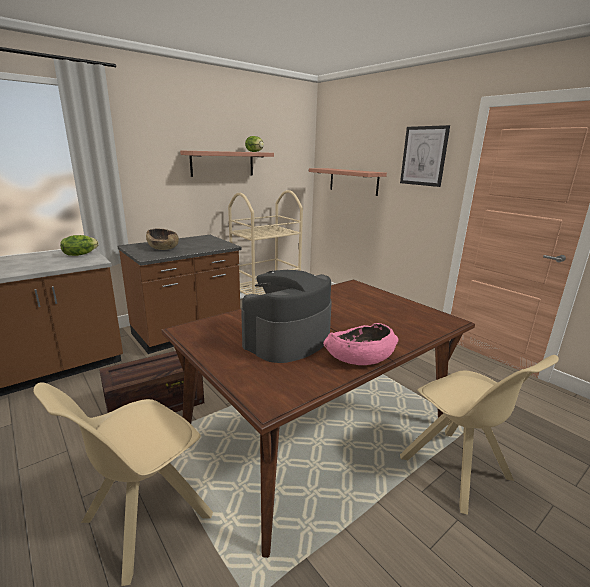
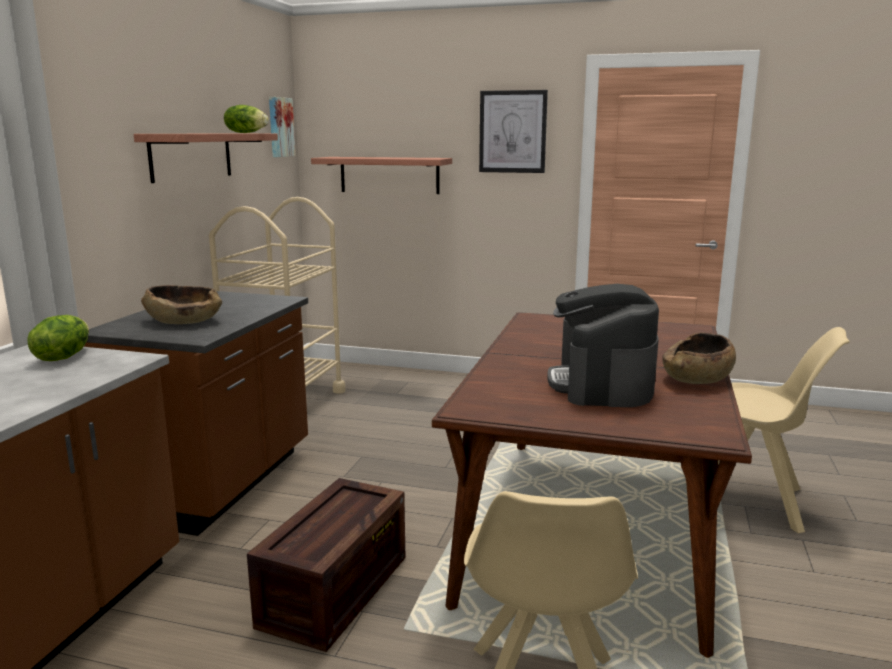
camera: 35 degrees left, 5 degrees down
(298, 149) = (280, 127): none -> picture
(359, 358) = (697, 379): pink bowl -> brown bowl

